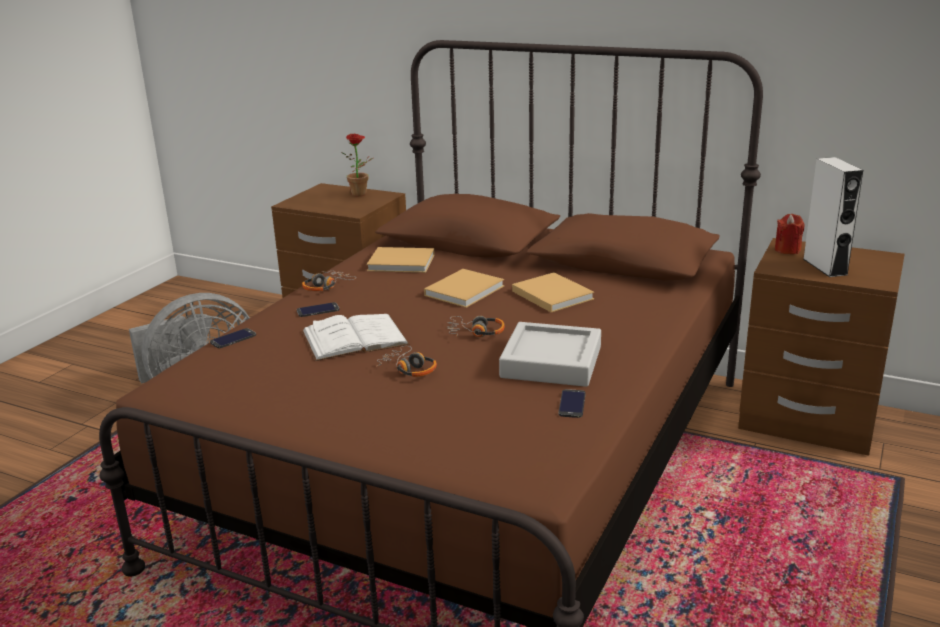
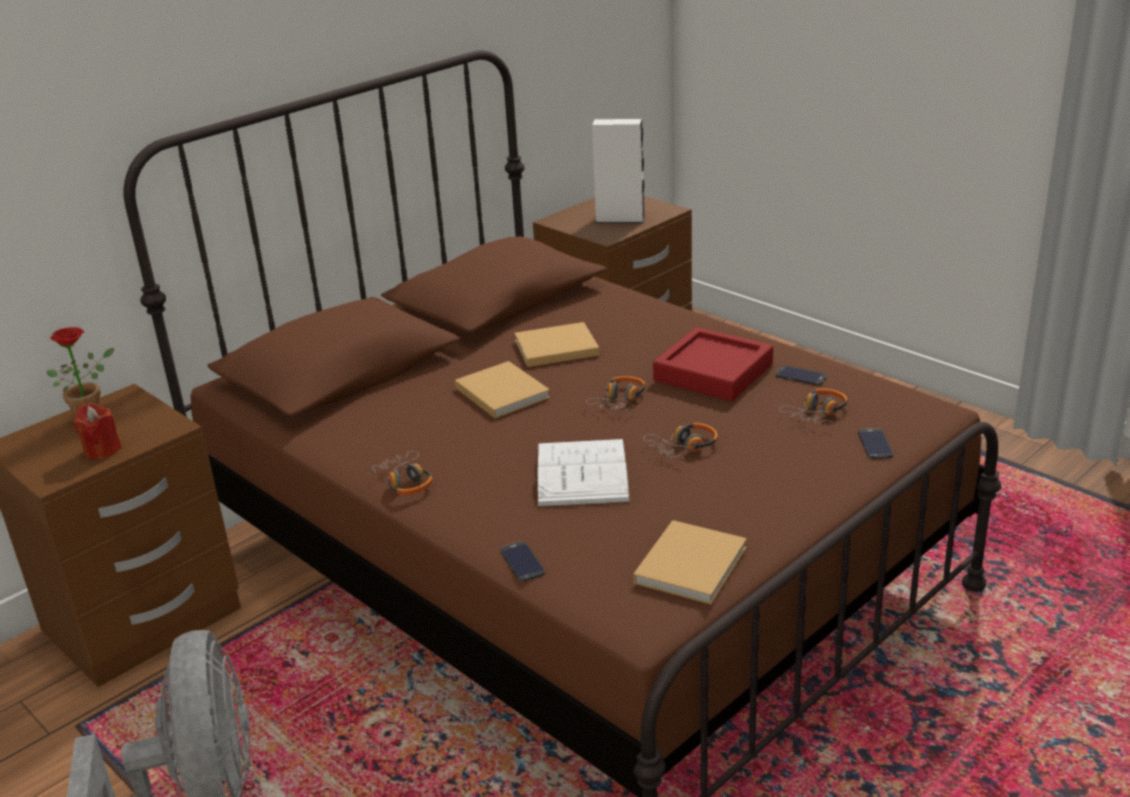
camera: 70 degrees left, 5 degrees up
(318, 310) = (479, 493): phone -> phone (875, 444)
(403, 262) = (375, 420): beige book -> beige book (692, 563)
(500, 421) = (817, 413): none -> headphones
(551, 362) = (713, 372): grey tray -> red tray
(787, 250) = (569, 223): red candle -> red candle (102, 450)

